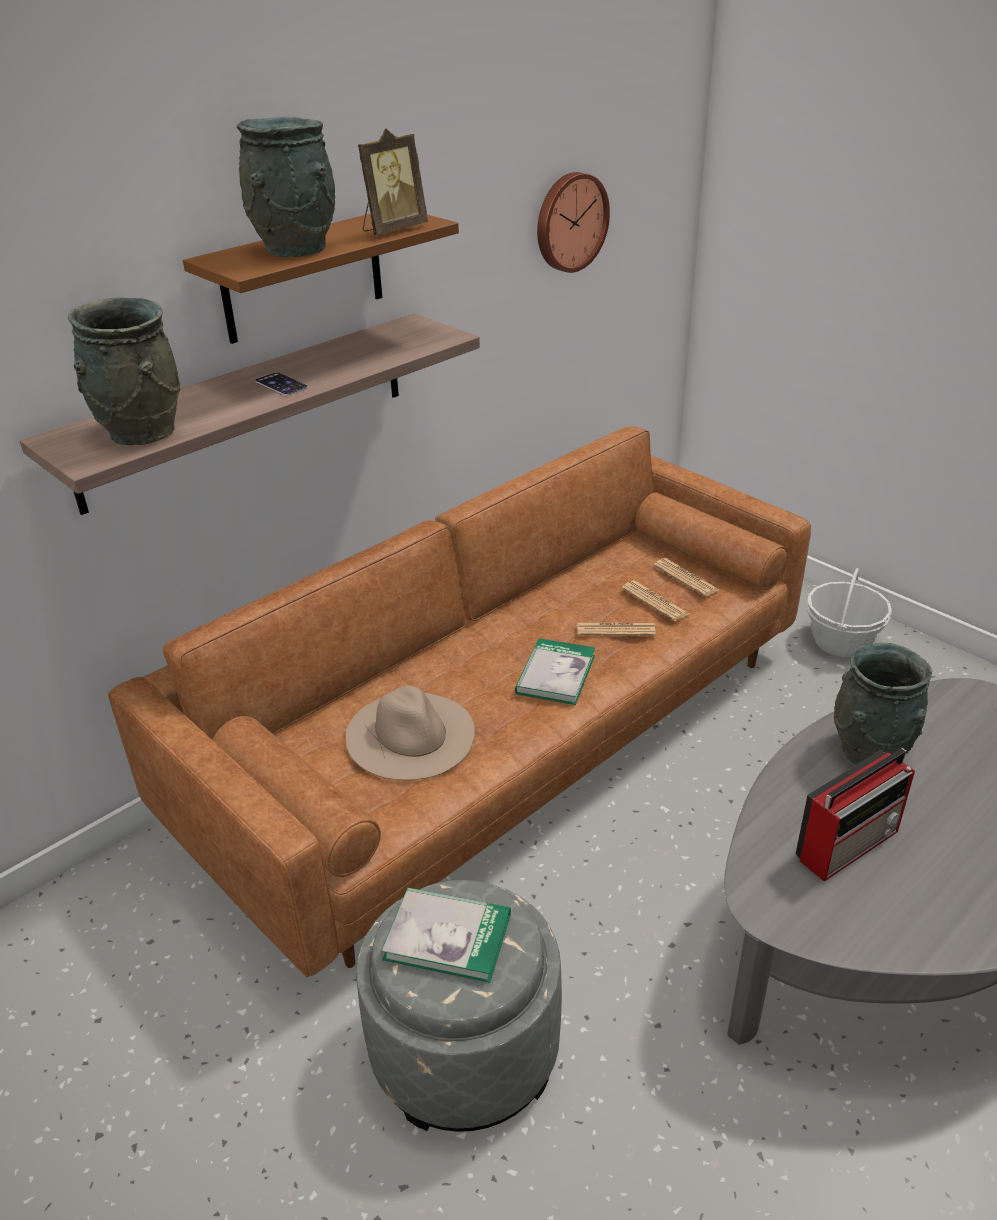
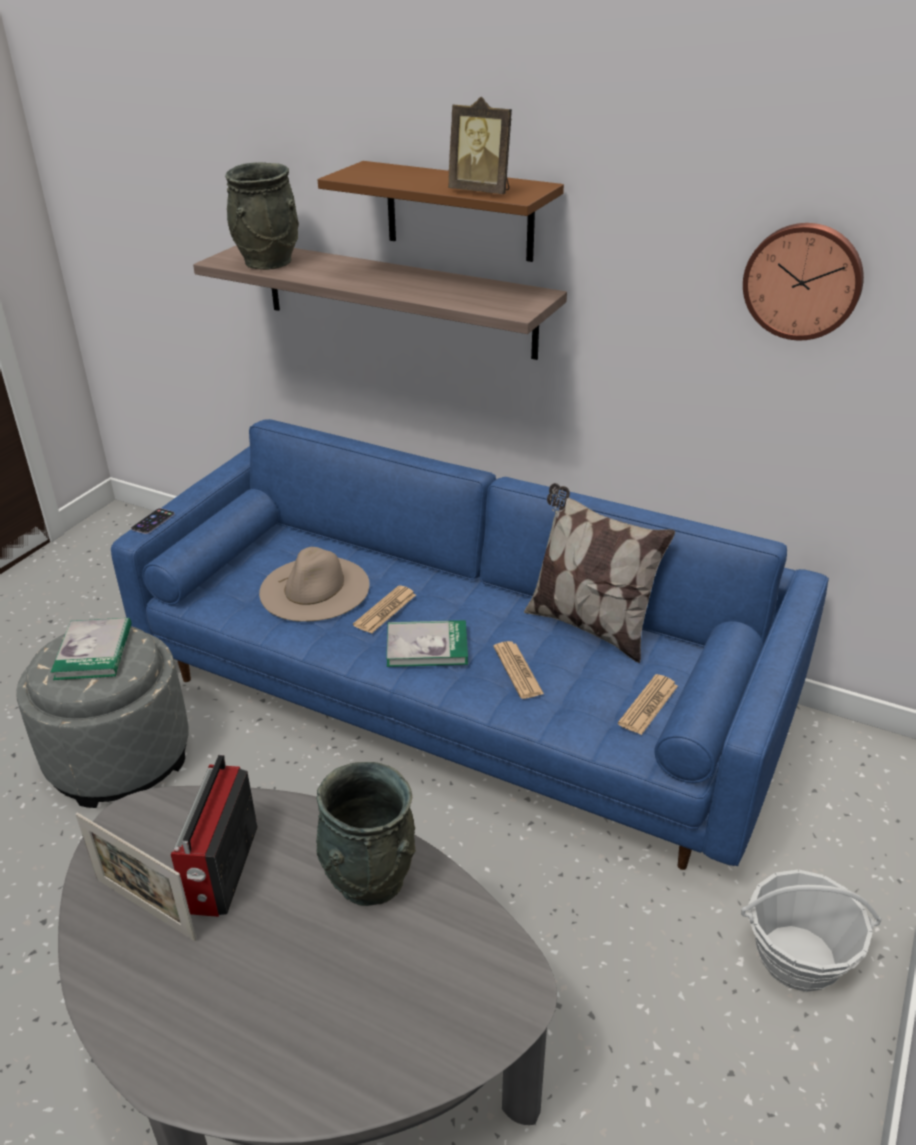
camera: 70 degrees right, 0 degrees up
(281, 385) = (370, 280): phone -> phone (153, 521)
(296, 249) = (404, 178): grey vase -> none
(502, 737) = (459, 695): brown sofa -> blue sofa
(568, 581) = (589, 625): none -> pillow
(654, 601) = (586, 689): newspaper -> newspaper (385, 610)
(849, 843) = (221, 870): radio -> radio turned 60 degrees clockwise
(893, 902) = (145, 908): none -> picture frame

